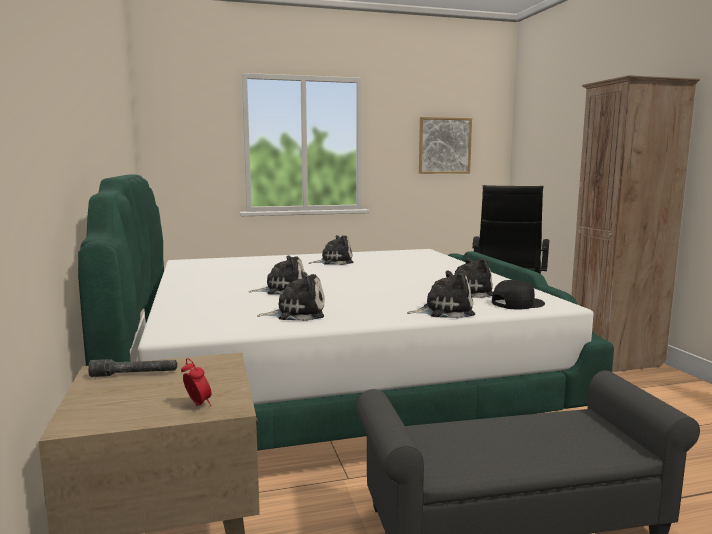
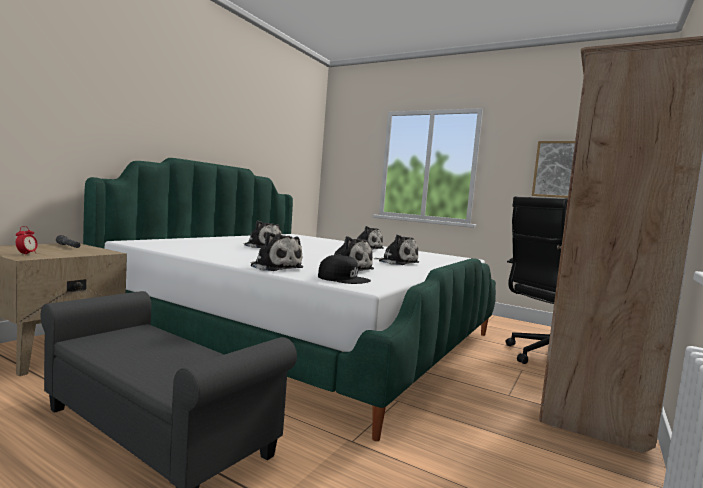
camera: 45 degrees right, 5 degrees down
(297, 313) = (209, 250): plush toy -> plush toy (396, 262)

